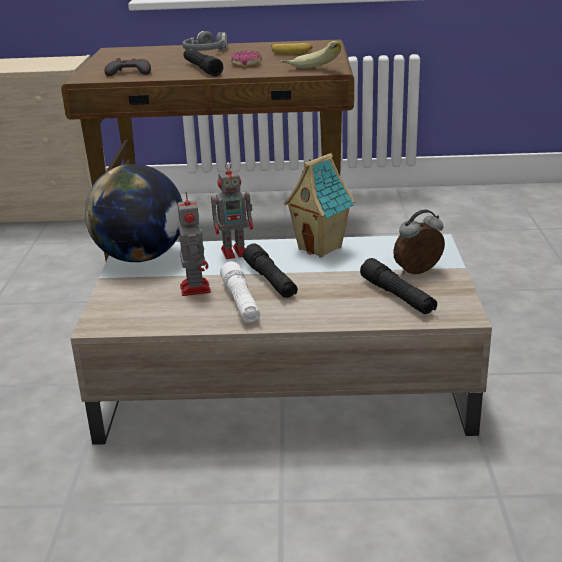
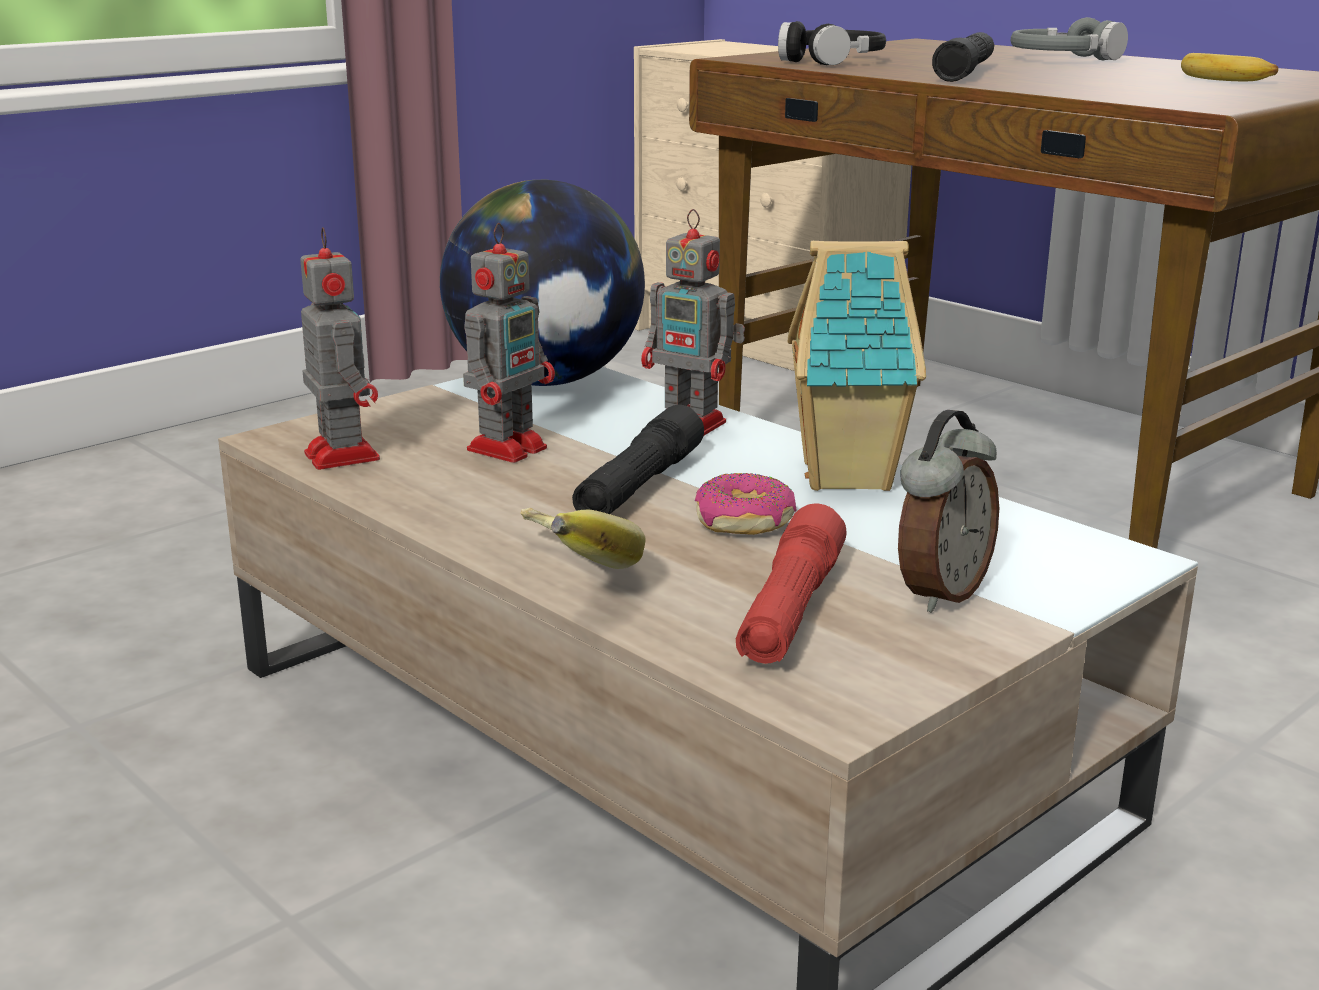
camera: 45 degrees right, 5 degrees down
(129, 72) = (832, 61): grey game controller -> black headphones
(141, 319) = (340, 455): none -> toy robot
(241, 302) = (518, 494): white flashlight -> none
(246, 64) = (1068, 79): donut -> donut (745, 521)
(310, 71) = (1154, 101): banana -> banana (565, 578)
(397, 296) = (790, 610): black flashlight -> red flashlight
(419, 272) = (939, 593): alarm clock -> alarm clock turned 105 degrees clockwise

